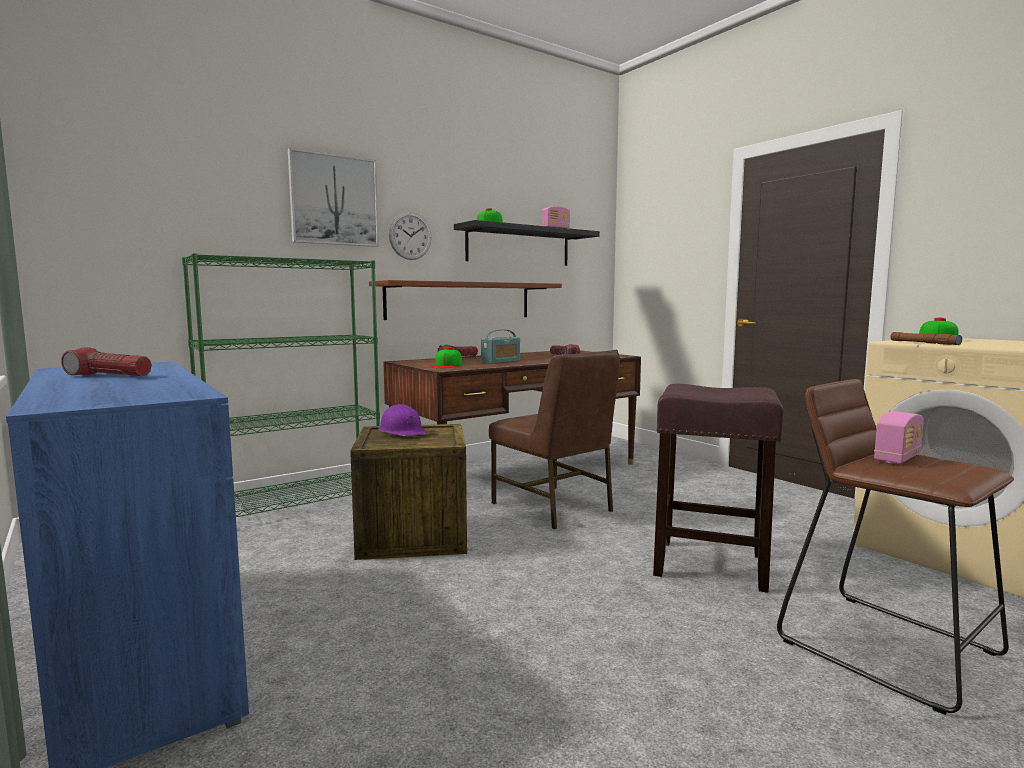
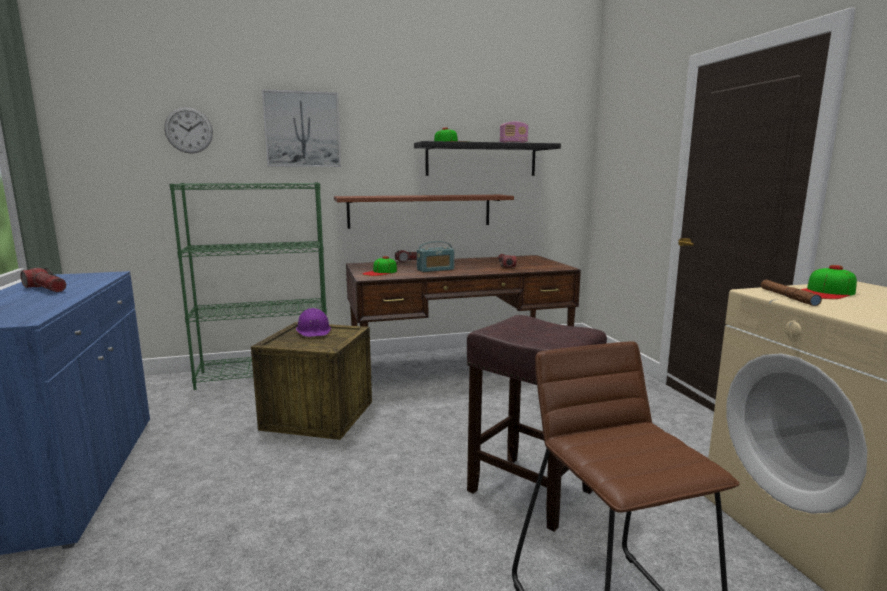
camera: 20 degrees right, 5 degrees up
(410, 236) = (371, 156): wall clock -> wall clock (189, 130)
(554, 507) = (452, 406): brown chair -> none
(897, 458) = (631, 436): radio -> none

